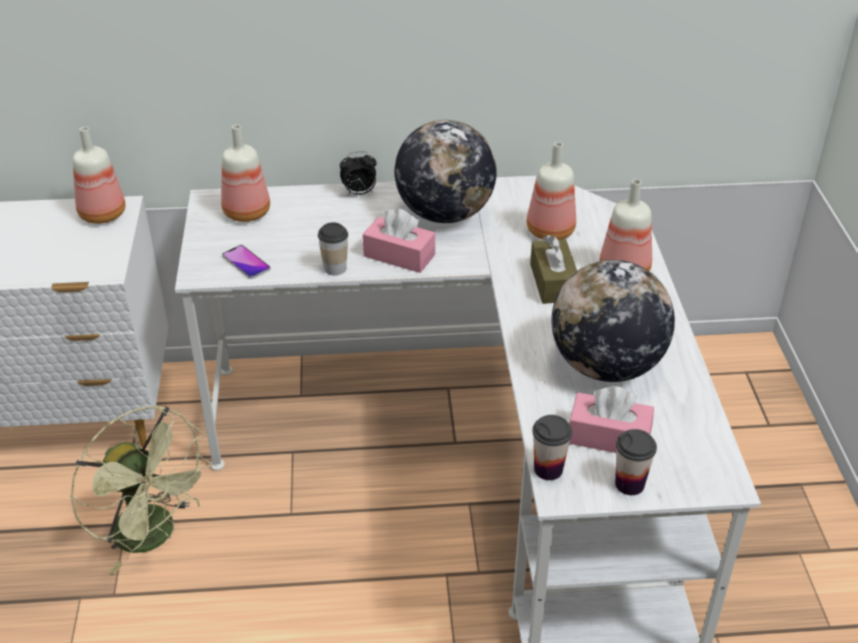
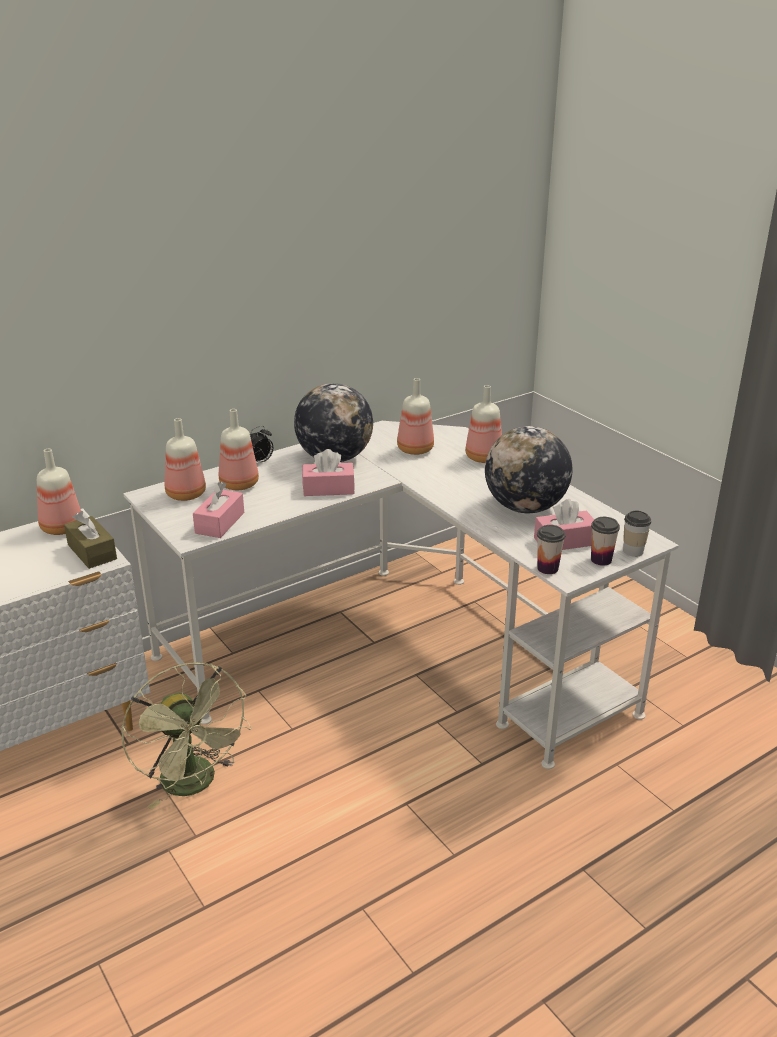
camera: 30 degrees left, 10 degrees down
(154, 536) = (195, 784): green fan -> green fan turned 45 degrees clockwise
(246, 263) = (220, 523): phone -> pink tissue box
(311, 218) = (239, 485): none -> bottle
(335, 268) = (290, 508): cup -> cup (633, 551)
(553, 282) = (446, 475): brown tissue box -> brown tissue box (92, 552)

